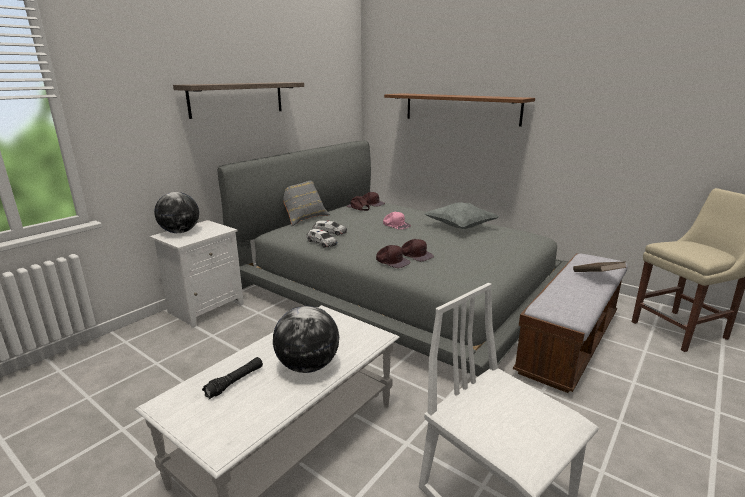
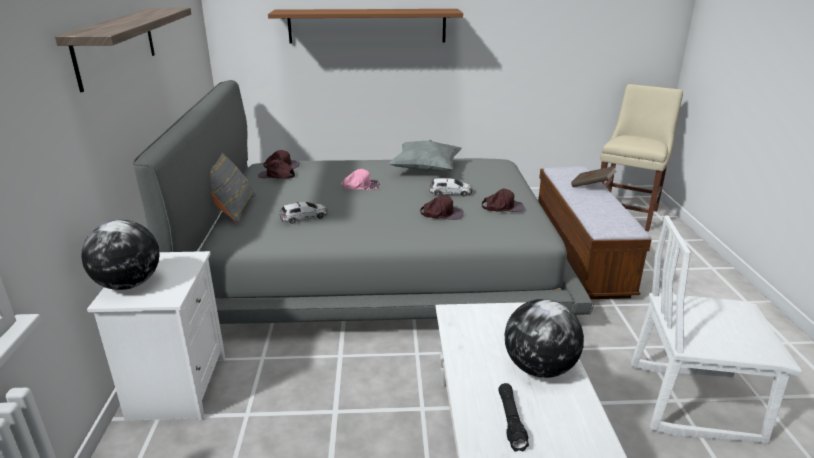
camera: 40 degrees left, 5 degrees up
(322, 242) = (319, 233): toy car -> toy car (450, 192)
(392, 261) = (432, 228): brown cap -> brown cap (502, 206)

